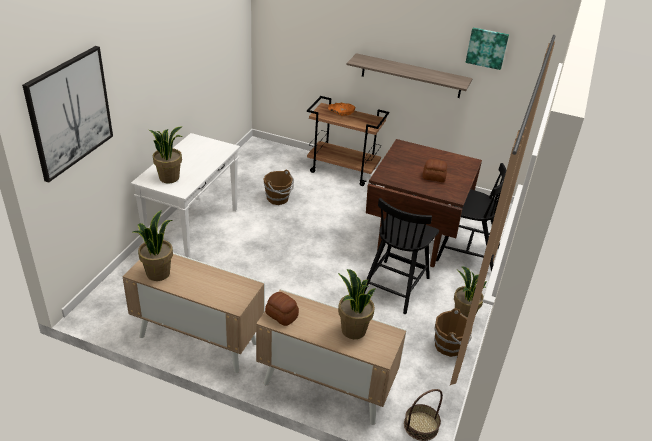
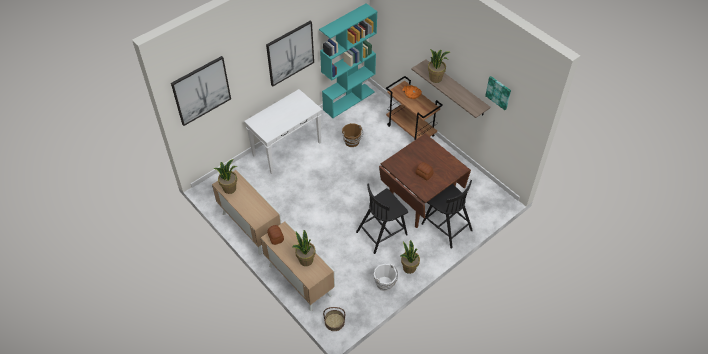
camera: 30 degrees right, 15 degrees up
(169, 178) = (266, 123): potted plant -> potted plant (435, 78)
(178, 67) = (290, 53): none -> picture
(242, 159) = (349, 100): none -> turquoise bookcase
(449, 346) = (385, 284): brown bucket -> white bucket

